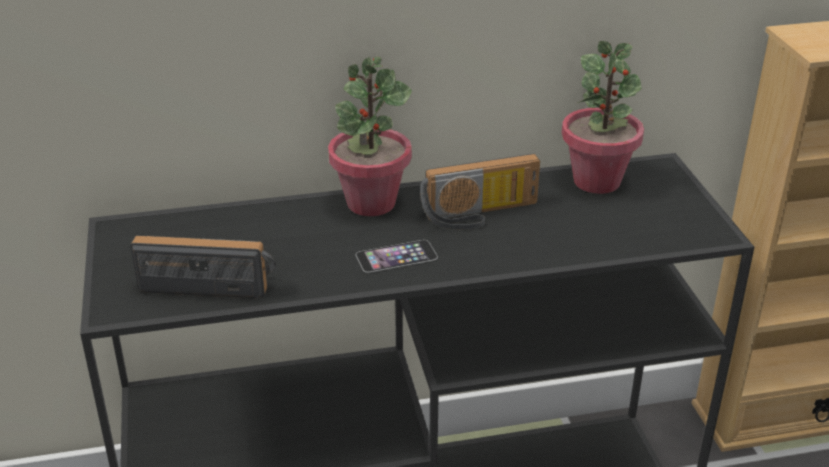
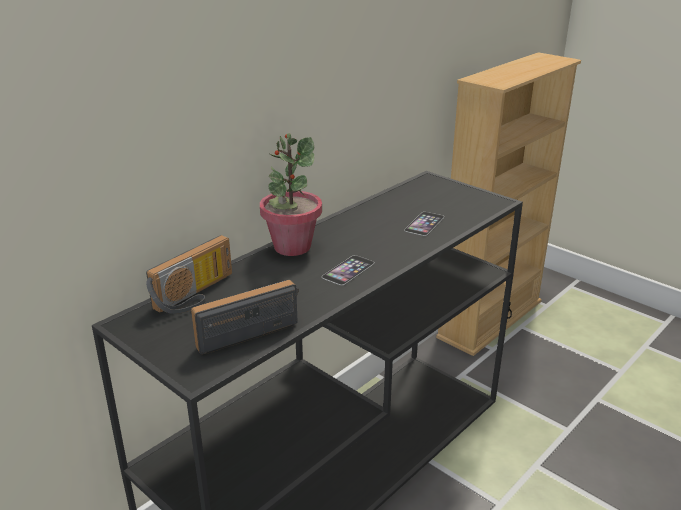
camera: 35 degrees left, 5 degrees down
(481, 215) = (367, 232): radio -> radio (197, 295)
(568, 229) = (424, 223): none -> phone
(597, 181) = (406, 195): potted plant -> none

